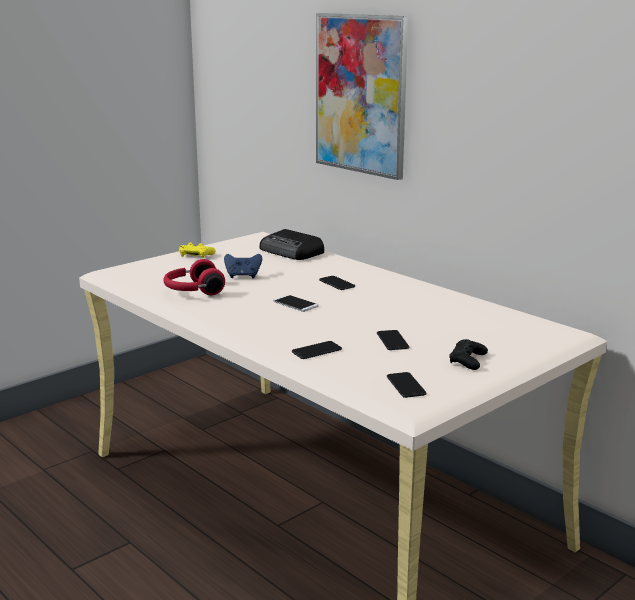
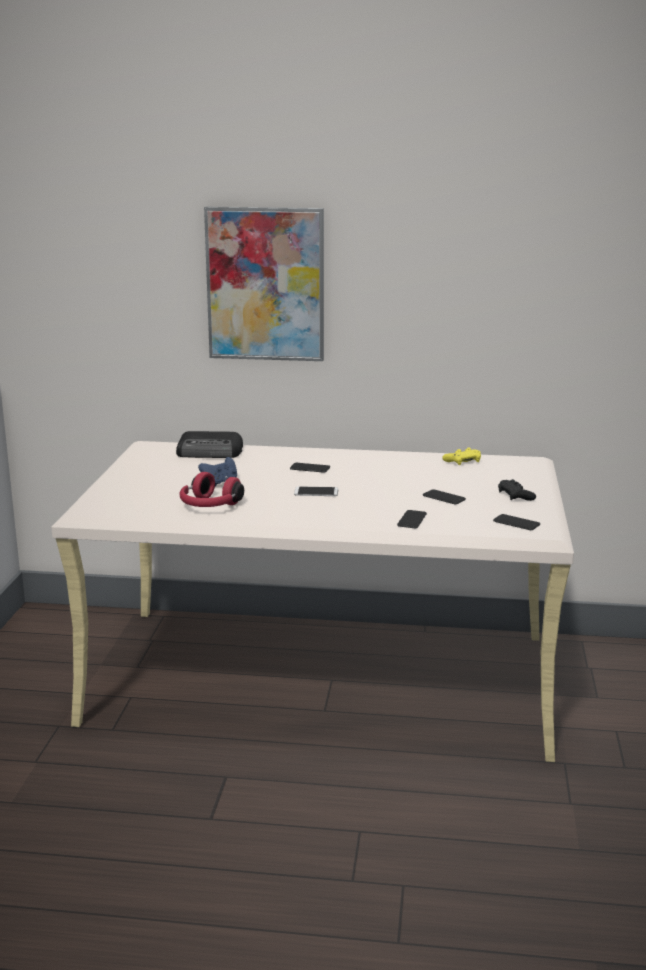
camera: 40 degrees left, 0 degrees up
(196, 255) = (131, 476): yellow game controller -> yellow game controller (462, 461)

